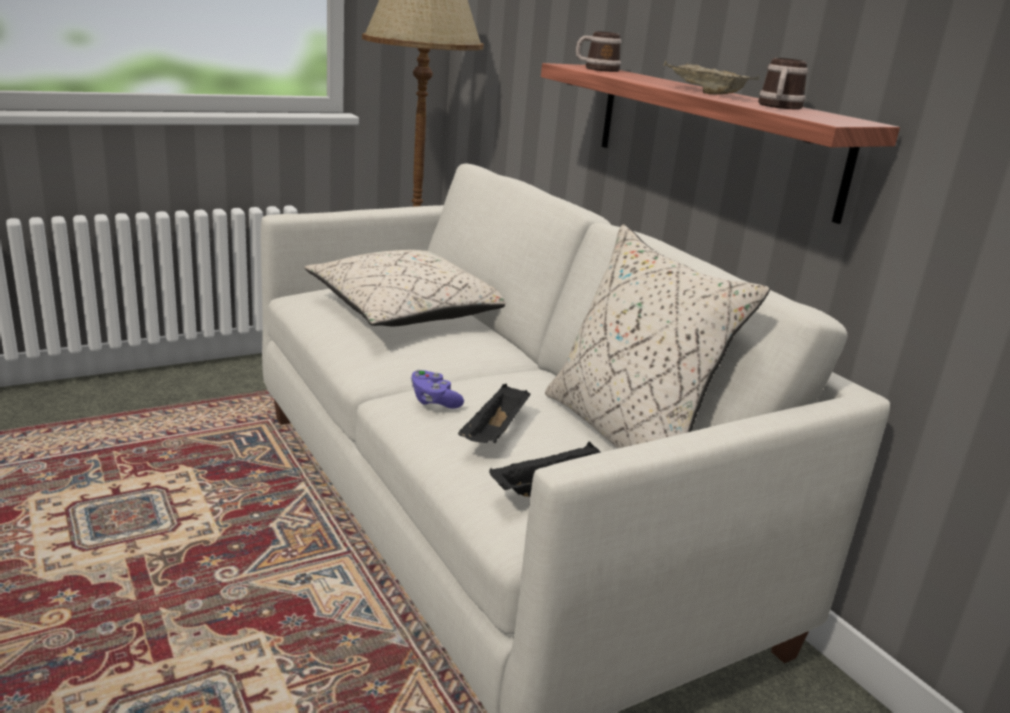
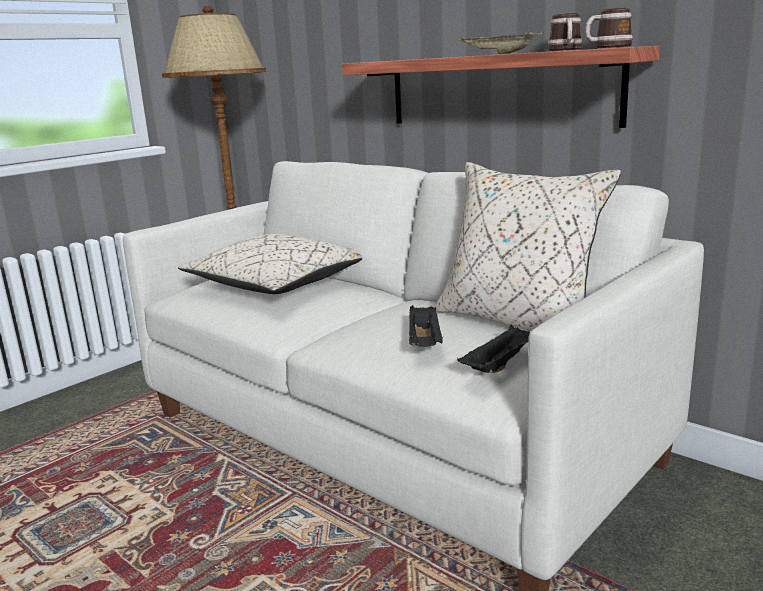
camera: 15 degrees left, 5 degrees down
(434, 401) = (357, 334): purple game controller -> none
(596, 69) = (388, 60): mug -> mug (607, 47)

